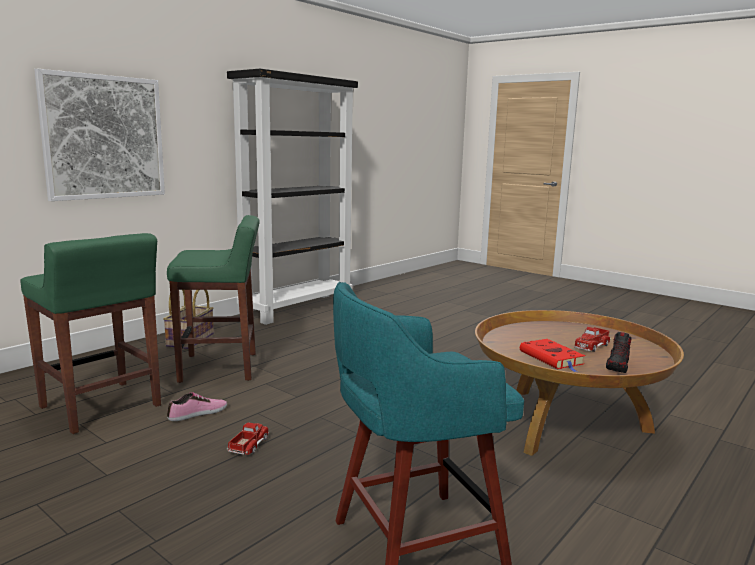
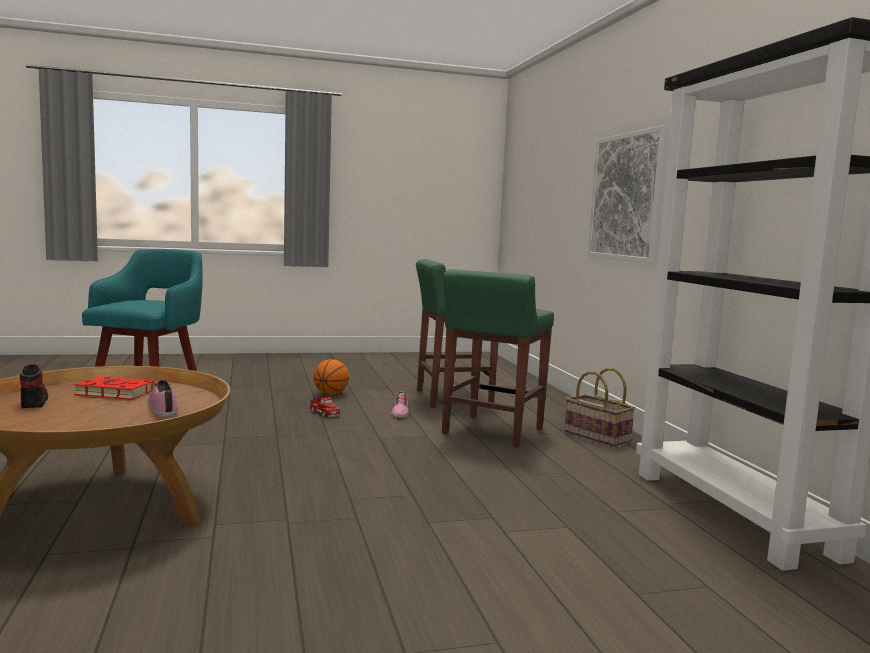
camera: 125 degrees right, 5 degrees down
(147, 479) = (330, 394): none -> basketball
(532, 335) = (164, 407): none -> shoe
(591, 346) = (77, 413): toy truck -> none

